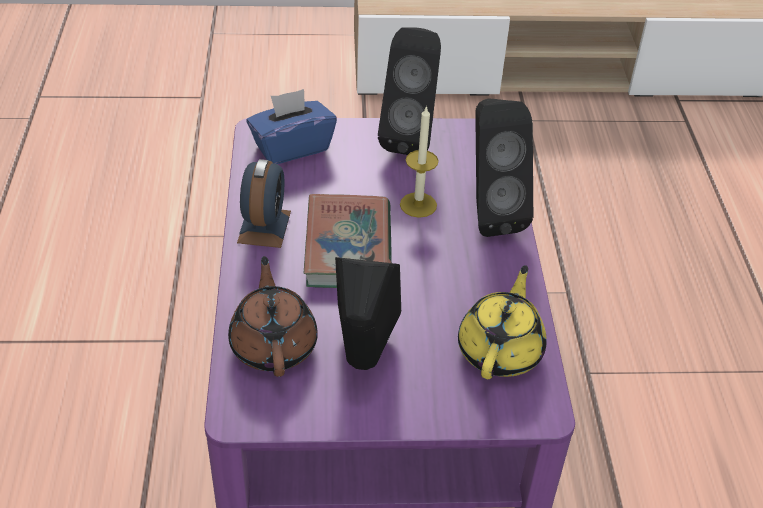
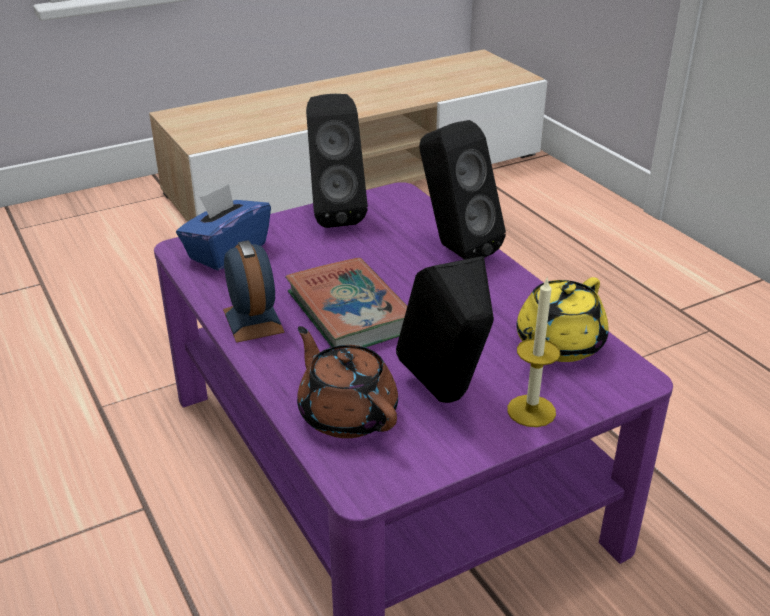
camera: 25 degrees left, 10 degrees down
(418, 205) = (386, 261): candle -> candle (531, 411)
(500, 350) = (558, 344): yellow teapot -> yellow teapot turned 135 degrees counterclockwise

